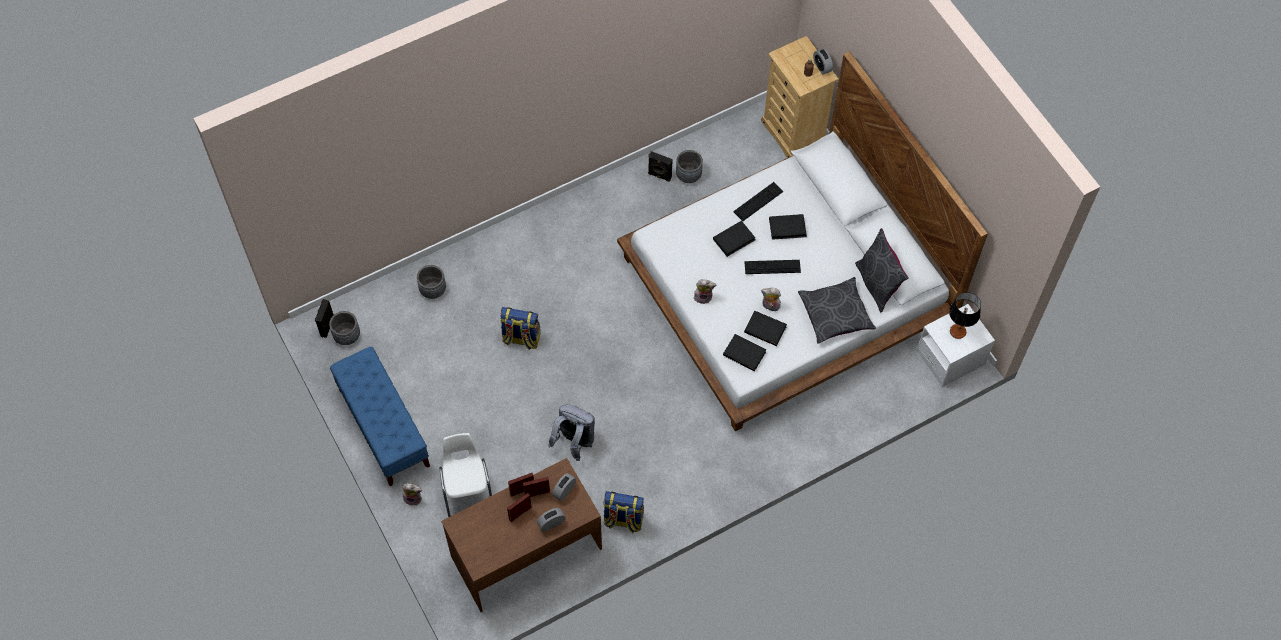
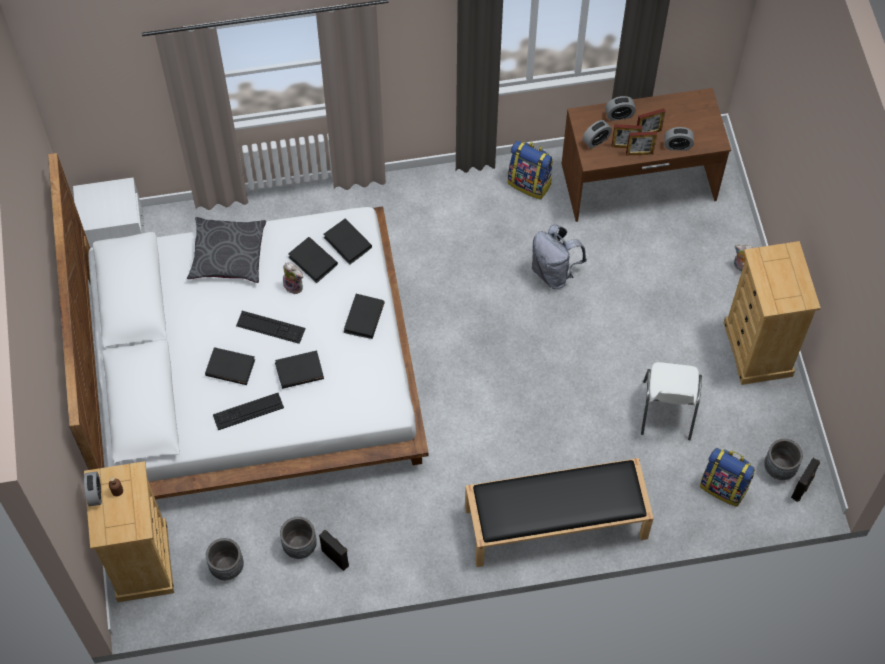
camera: 160 degrees left, 0 degrees up
(384, 428) = (758, 349): blue bench -> beige dresser
(433, 290) = (663, 494): grey planter -> grey planter (227, 567)
(468, 491) = (682, 257): white chair -> white chair (667, 411)
(490, 509) = (677, 146): none -> alarm clock
(509, 245) = (555, 523): none -> black bench
(521, 338) = (576, 402): backpack -> backpack (724, 486)
(703, 297) = (364, 318): plush toy -> black book
(877, 284) = (164, 273): grey pillow -> none
(958, 331) = (105, 206): table lamp -> none

